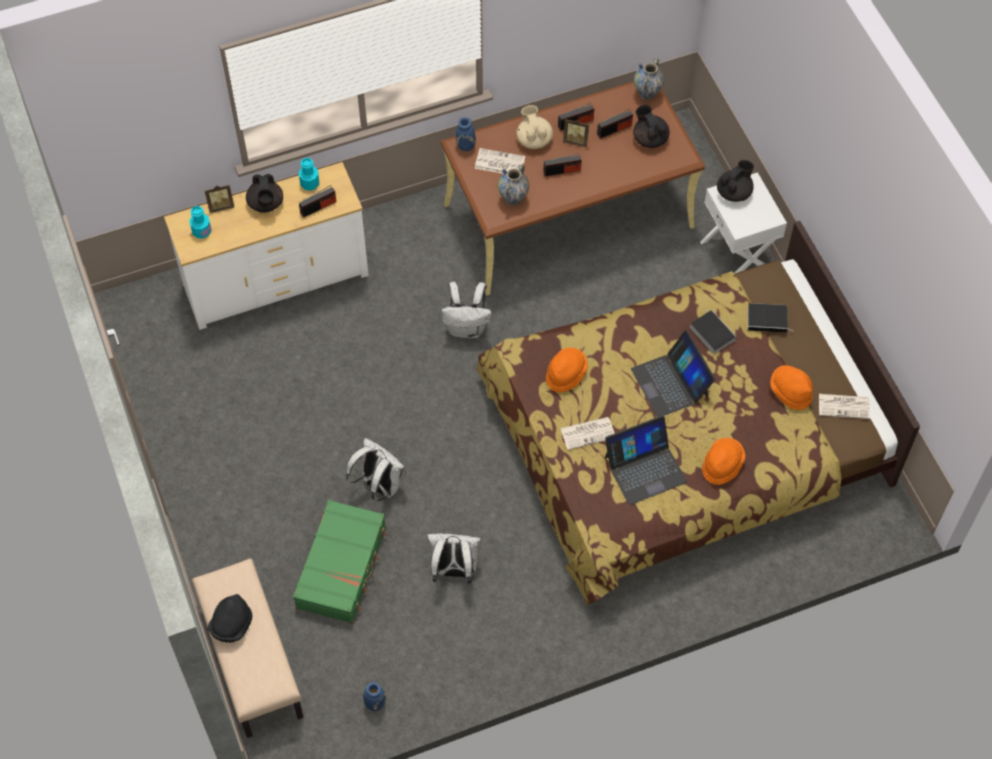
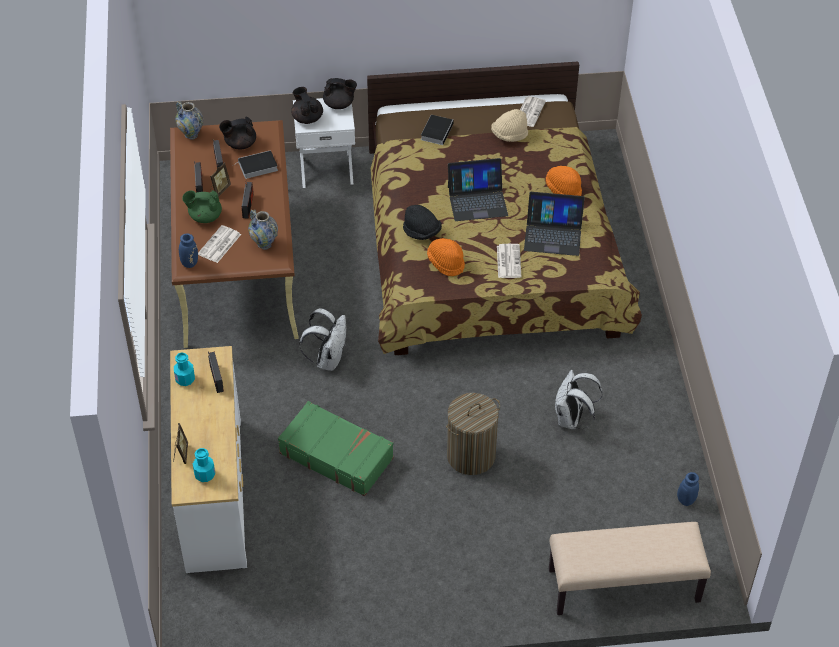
camera: 75 degrees left, 10 degrees down
(232, 625) = (620, 556): black hat -> black hat (422, 232)
(266, 204) = (194, 417): black teapot -> black teapot (339, 104)
(342, 567) = (546, 499): green suitcase -> green suitcase (336, 455)
(379, 485) = (471, 456): white backpack -> laundry basket
(534, 140) = (204, 216): beige teapot -> green teapot
(644, 468) = (553, 234): laptop -> laptop turned 105 degrees clockwise
(711, 333) = (437, 166): book -> book (257, 167)
(790, 392) = (509, 135): orange hat -> beige hat

